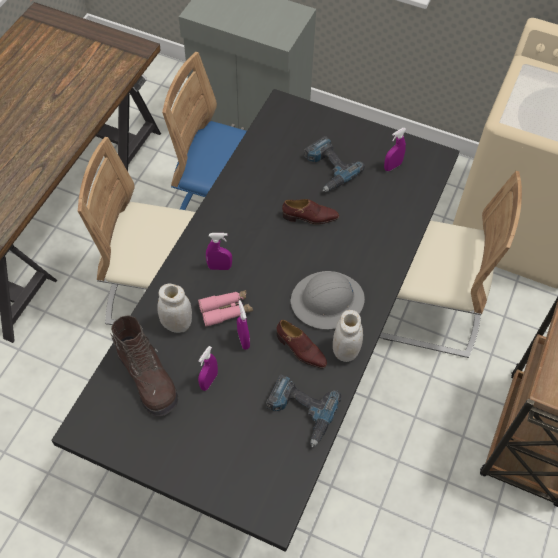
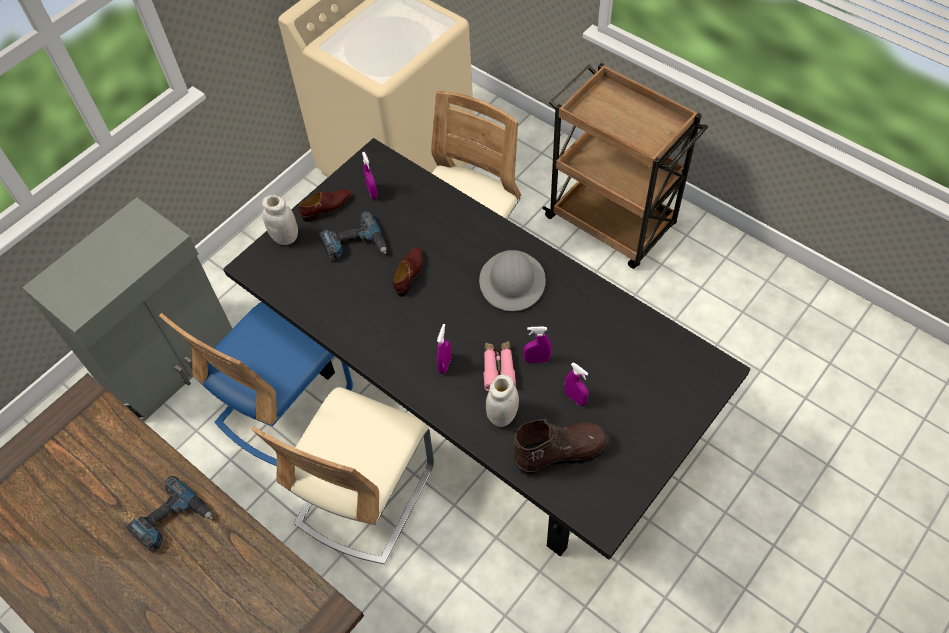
camera: 70 degrees left, 0 degrees up
(300, 350) = (559, 315): brown shoe -> brown shoe (327, 208)
(300, 412) = (624, 329): power drill -> power drill (172, 521)
(345, 351) = (569, 280): white jar -> white jar (285, 237)

